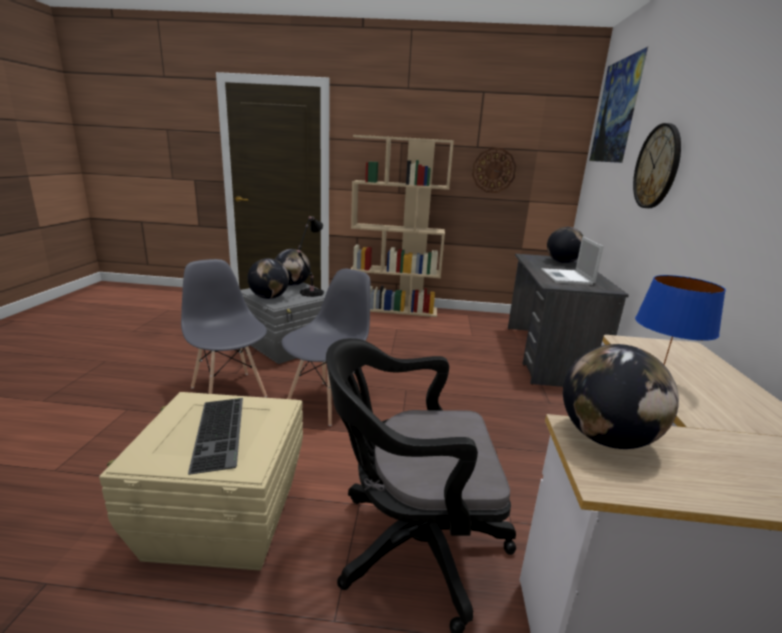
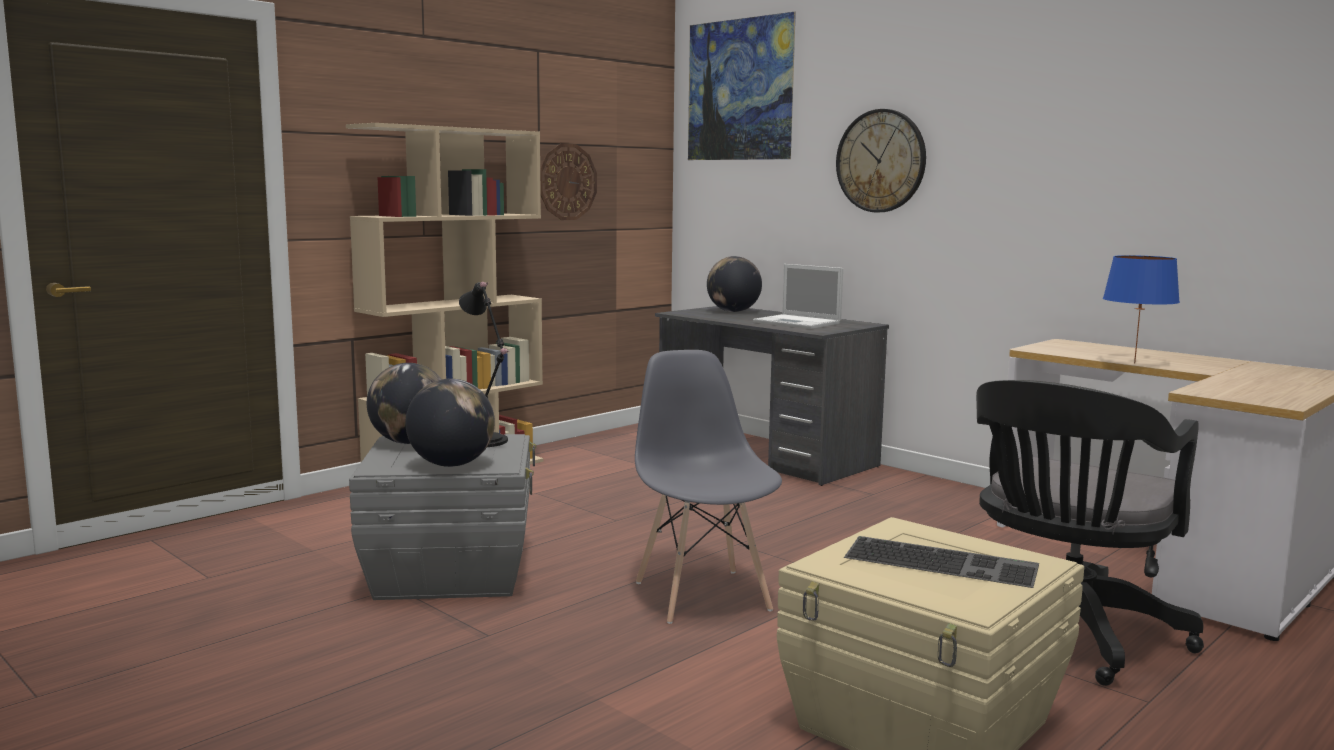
camera: 50 degrees left, 10 degrees down
(228, 391) = (552, 653): grey chair -> none
(606, 438) = (1221, 390): globe -> none

